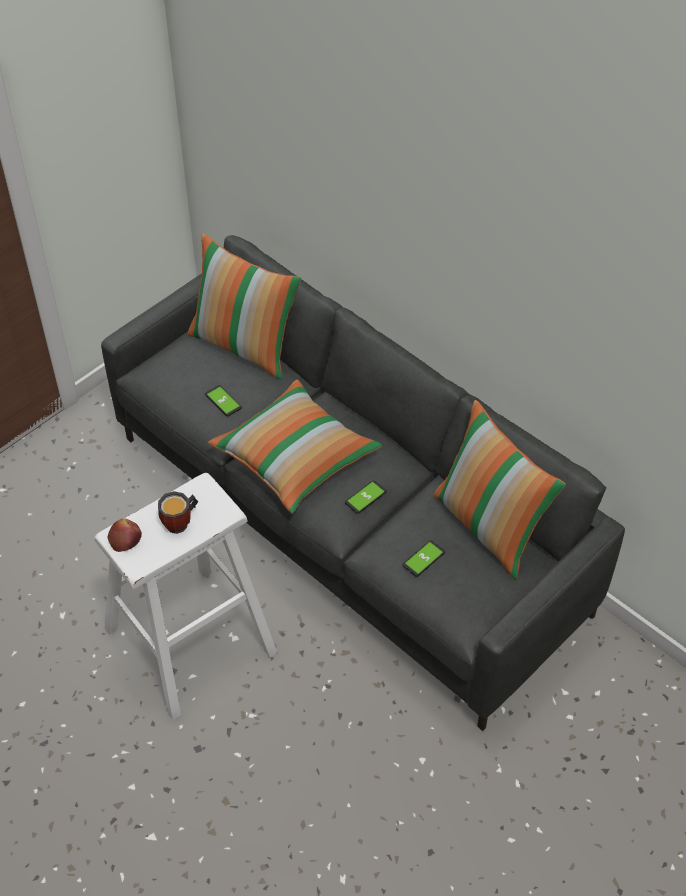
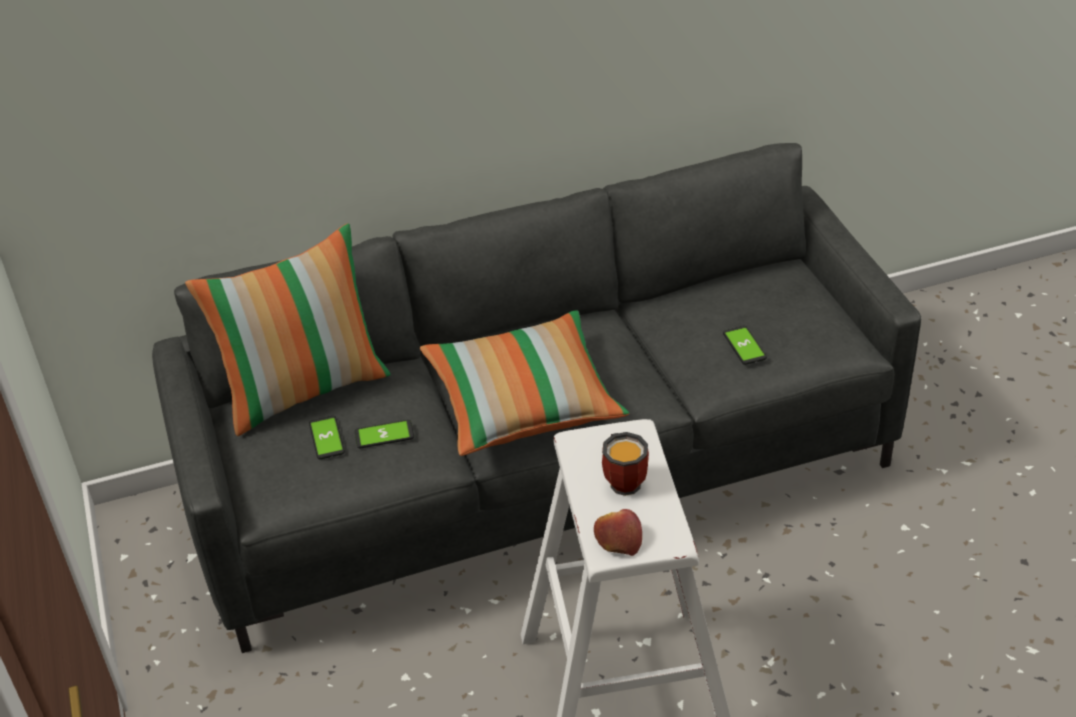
camera: 60 degrees left, 10 degrees down
(365, 497) = (626, 363): phone -> phone (327, 438)
(490, 526) = (728, 285): pillow -> none

